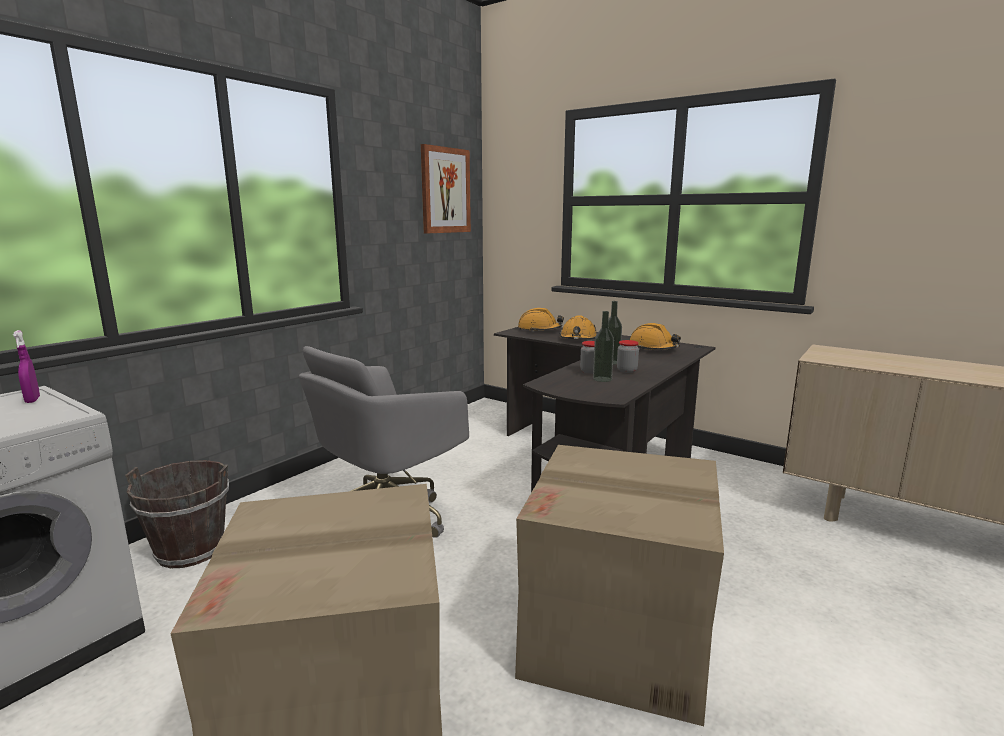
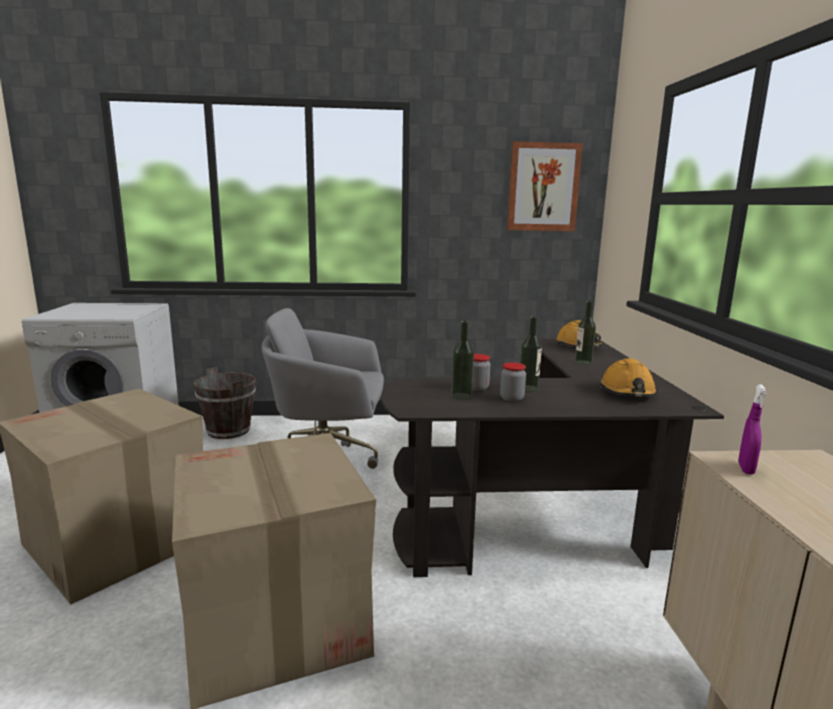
camera: 50 degrees right, 0 degrees up
(32, 400) = (143, 308): purple spray bottle -> purple spray bottle (746, 469)
(578, 339) = (583, 362): orange hard hat -> bottle

